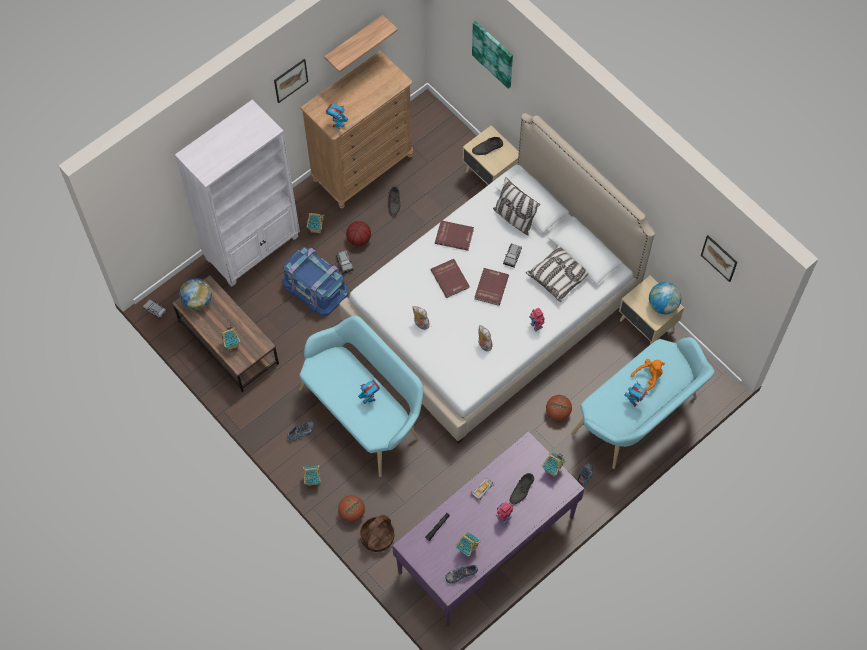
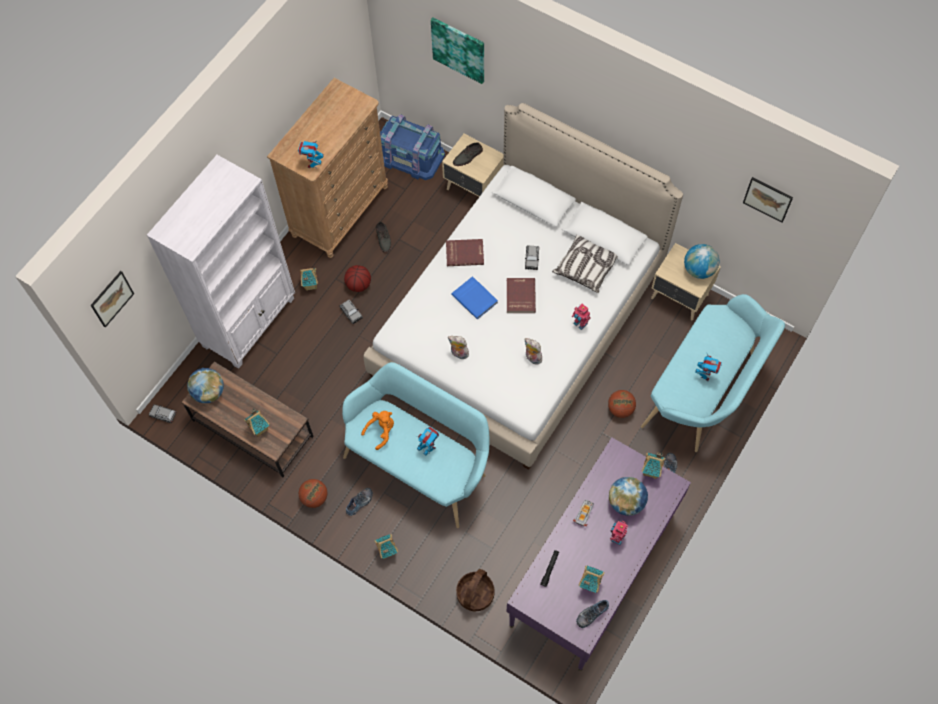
camera: 15 degrees left, 0 degrees up
(290, 80) = (251, 126): picture -> picture (112, 298)
(315, 287) = (328, 345): blue storage box -> blue storage box (411, 155)
(352, 513) = (440, 575): basketball -> basketball (314, 498)
(354, 42) = (307, 73): shelf -> none
(450, 278) = (475, 298): red book -> blue book
(514, 218) = (520, 220): pillow -> none
(522, 490) = (626, 502): grey shoe -> globe
(648, 377) = (711, 347): orange plush toy -> orange plush toy (381, 431)

